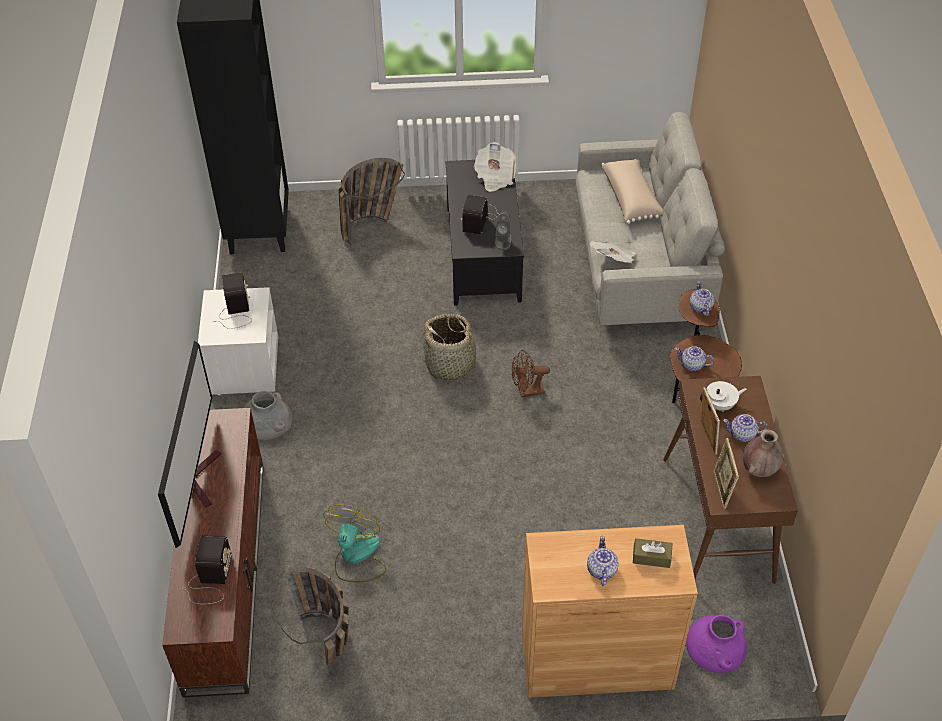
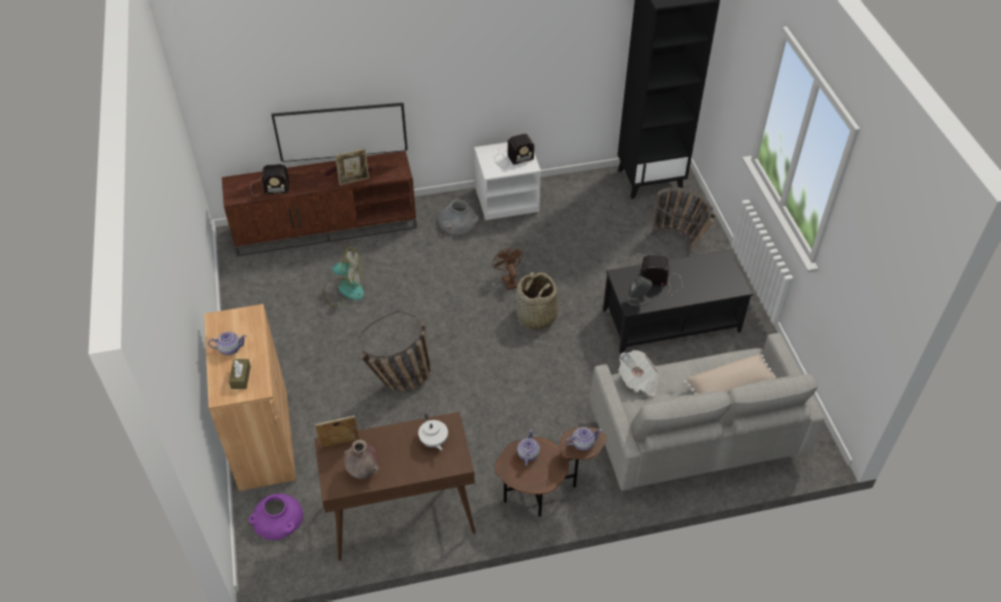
camera: 80 degrees right, 0 degrees up
(328, 646) = (272, 287): basket -> basket (400, 383)
(495, 177) = (721, 285): newspaper -> none
(527, 391) = (517, 369): brown fan -> brown fan (508, 280)
(706, 437) = (396, 432): picture frame -> picture frame (354, 180)
(743, 434) = (401, 459): teapot -> none

